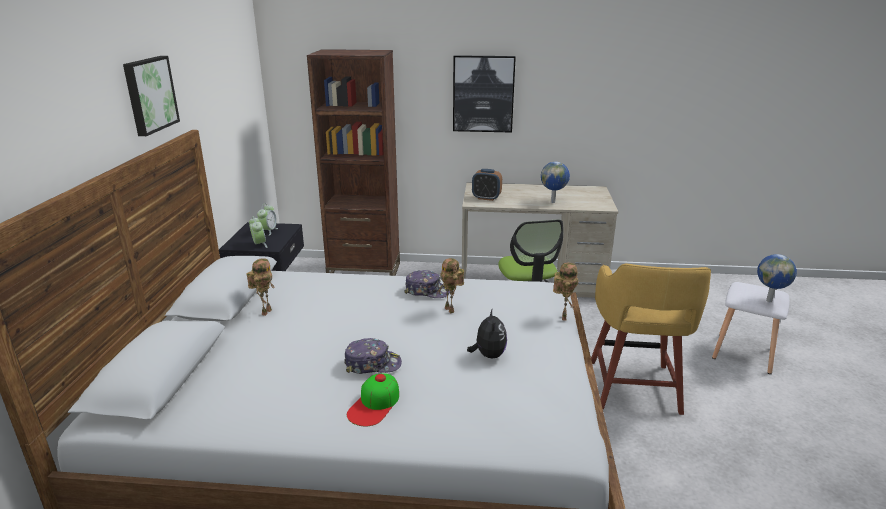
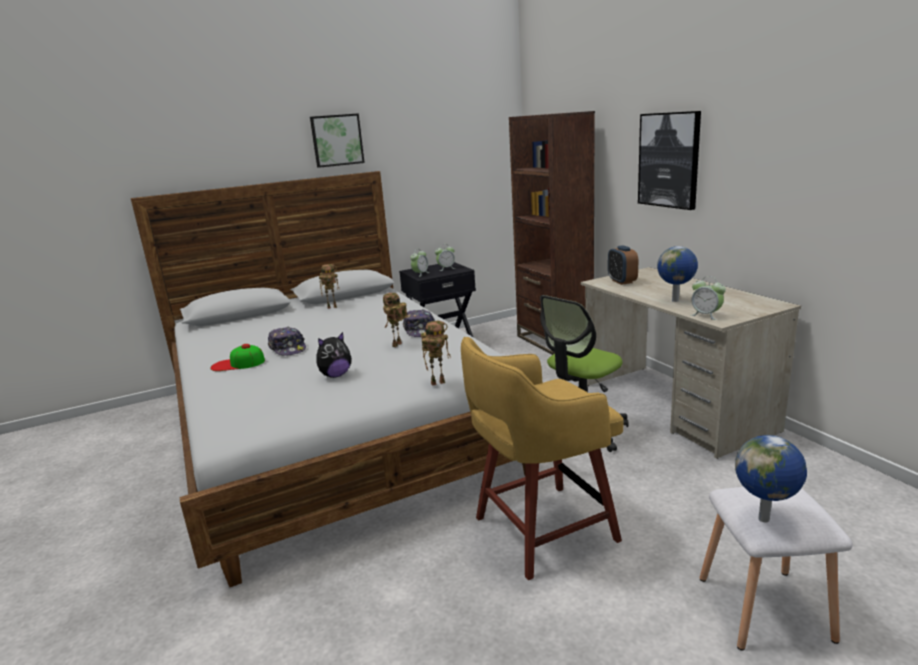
camera: 60 degrees right, 5 degrees down
(592, 206) = (706, 315): none -> alarm clock

